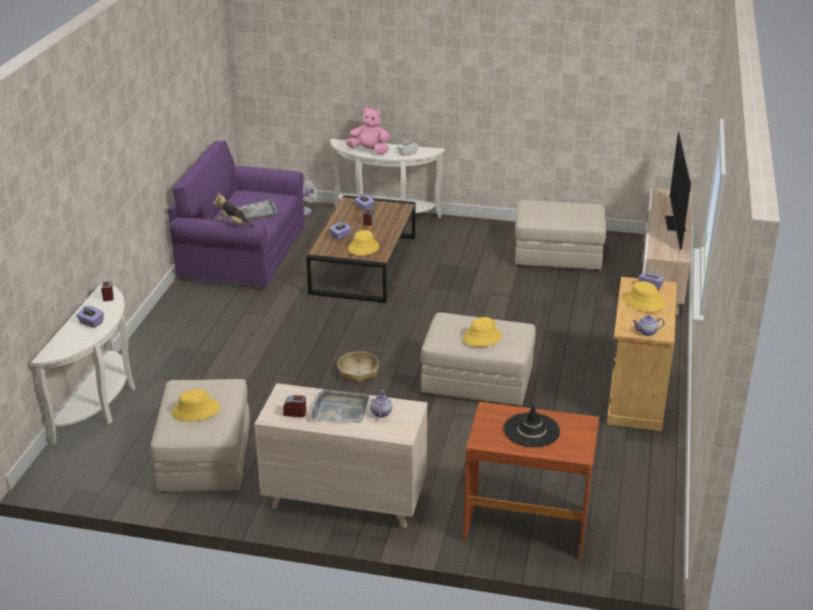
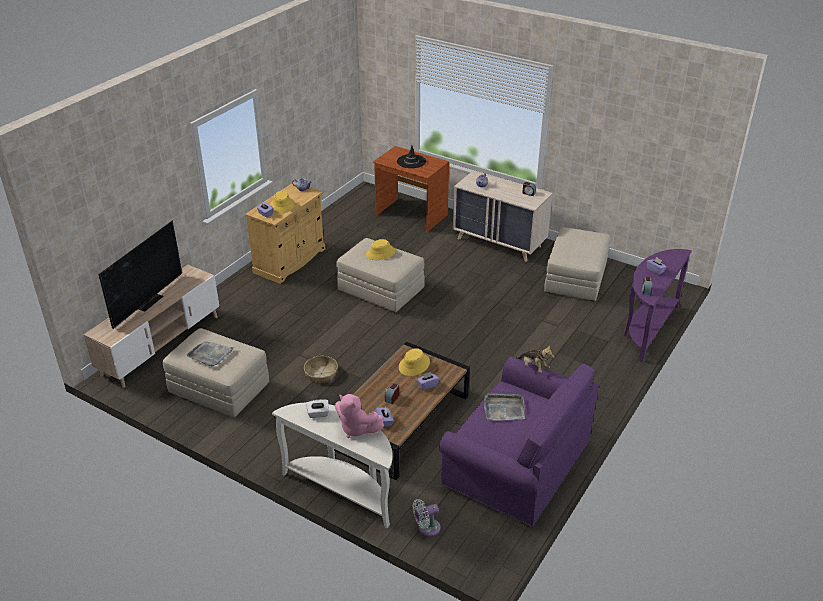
camera: 160 degrees left, 5 degrees up
(101, 403) = (647, 329): white console table -> purple console table
(196, 411) = (582, 244): yellow hat -> none
(339, 409) = (503, 191): grey tray -> grey tray (210, 354)
(358, 372) = (458, 313): basket -> basket (321, 373)

